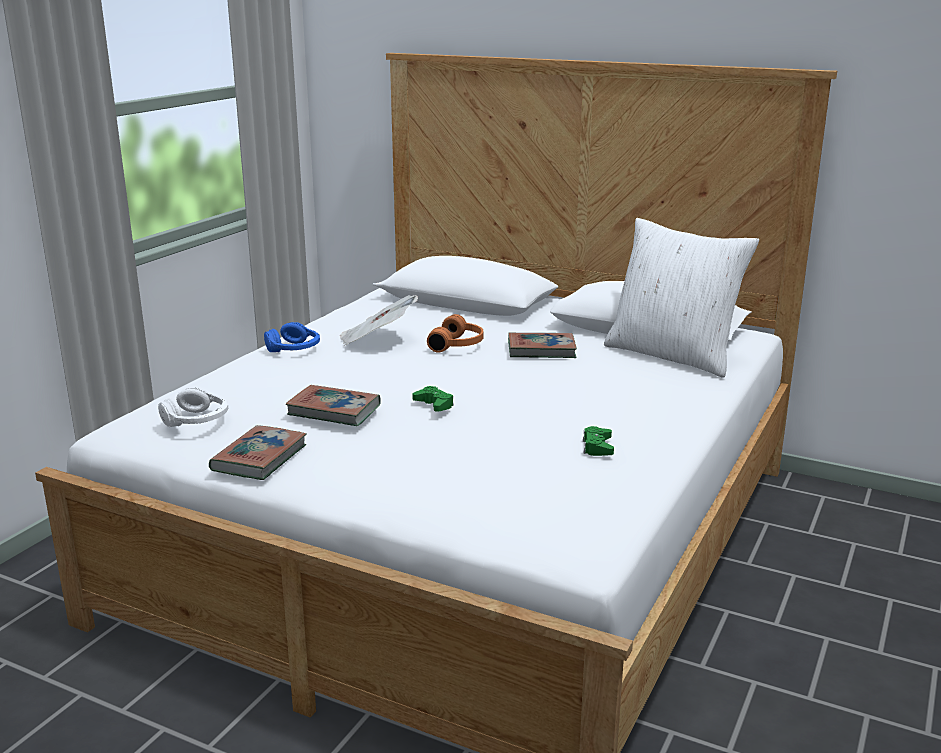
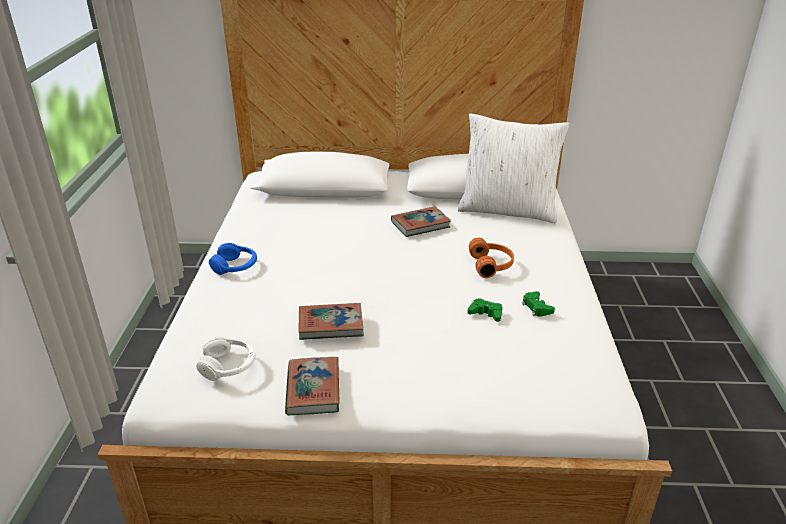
camera: 25 degrees left, 10 degrees up
(377, 341) = (293, 242): newspaper -> none
(434, 404) = (396, 297): green game controller -> green game controller (486, 313)
(459, 345) = (360, 233): orange headphones -> orange headphones (492, 265)

